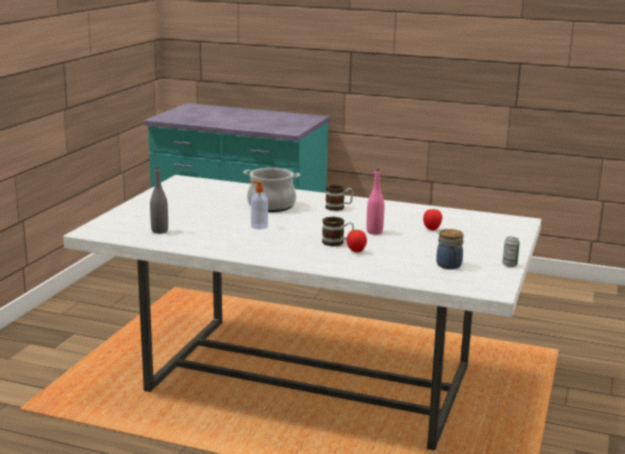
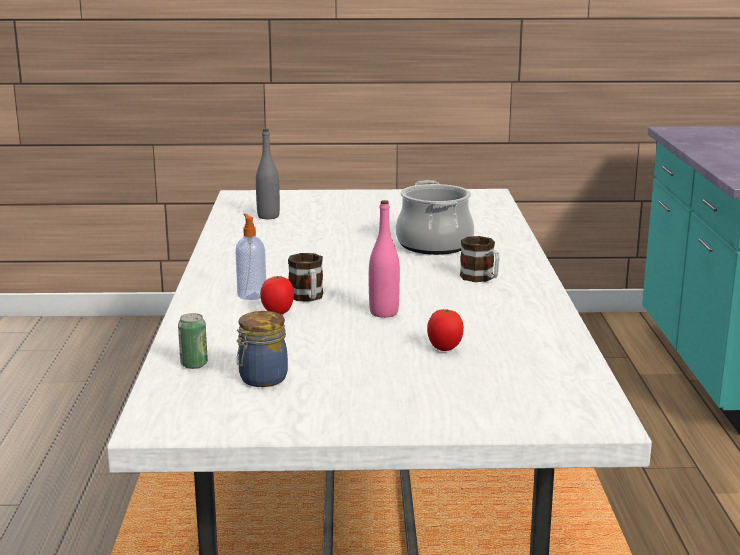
camera: 70 degrees right, 0 degrees up
(258, 226) = (334, 251): soap dispenser -> soap dispenser (251, 294)
(509, 265) = (305, 427): can -> can (194, 364)

